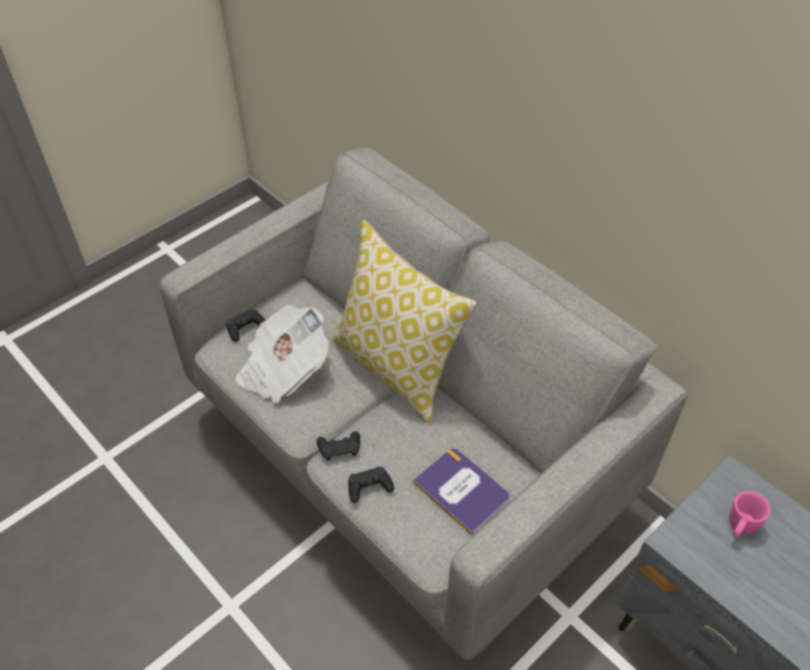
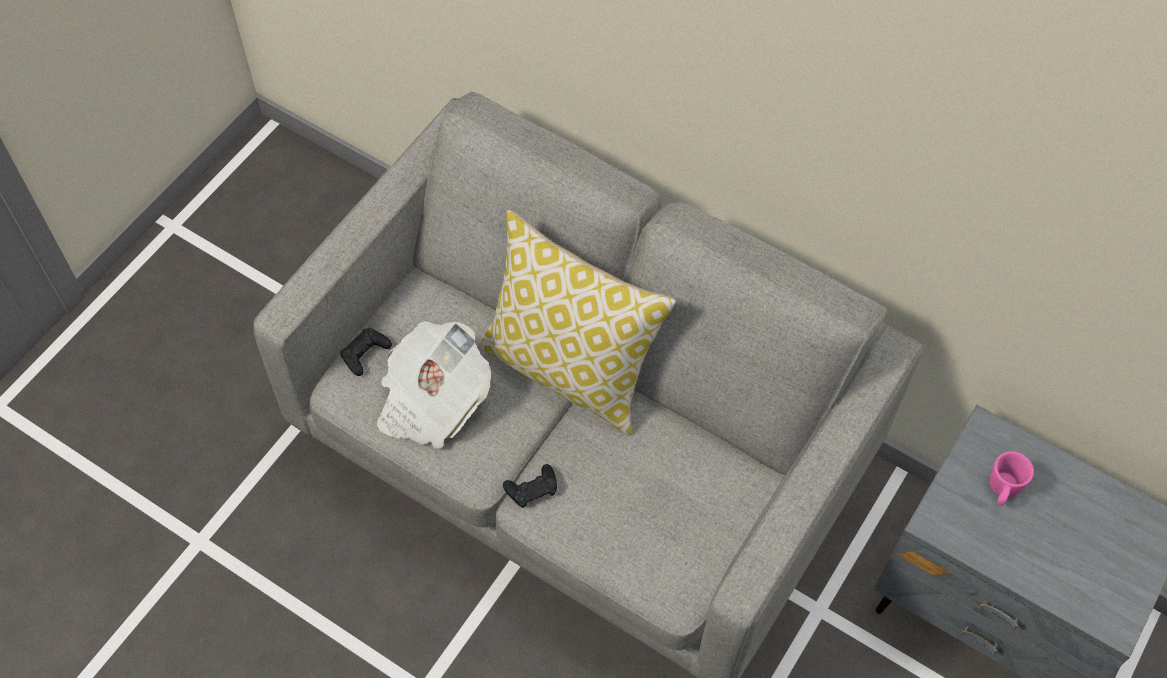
camera: 15 degrees left, 10 degrees up
(369, 487) = (581, 529): black game controller -> none
(462, 490) = (688, 510): book -> none

